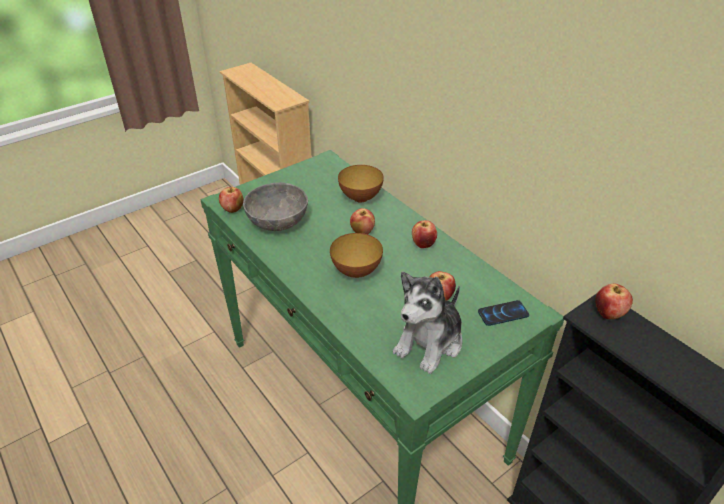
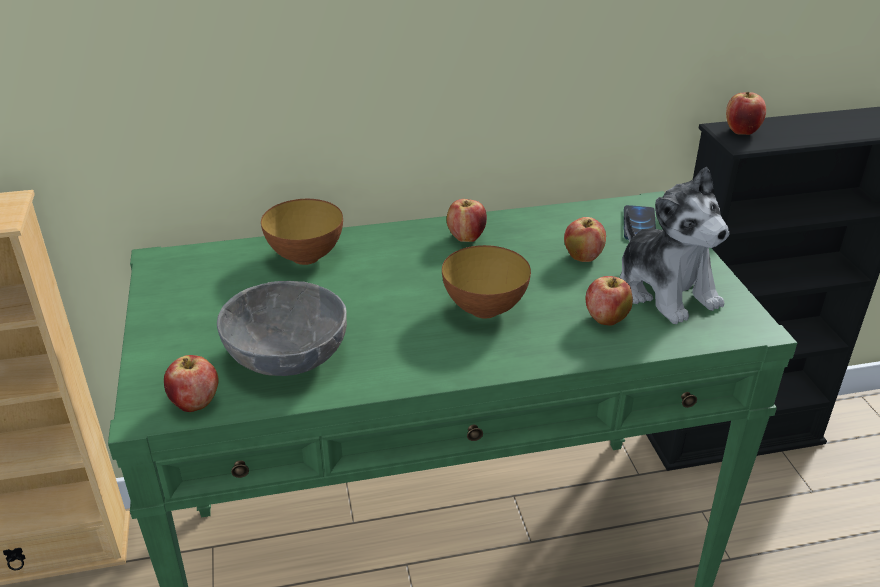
camera: 65 degrees left, 5 degrees down
(362, 232) = (394, 279): apple -> apple (606, 319)

